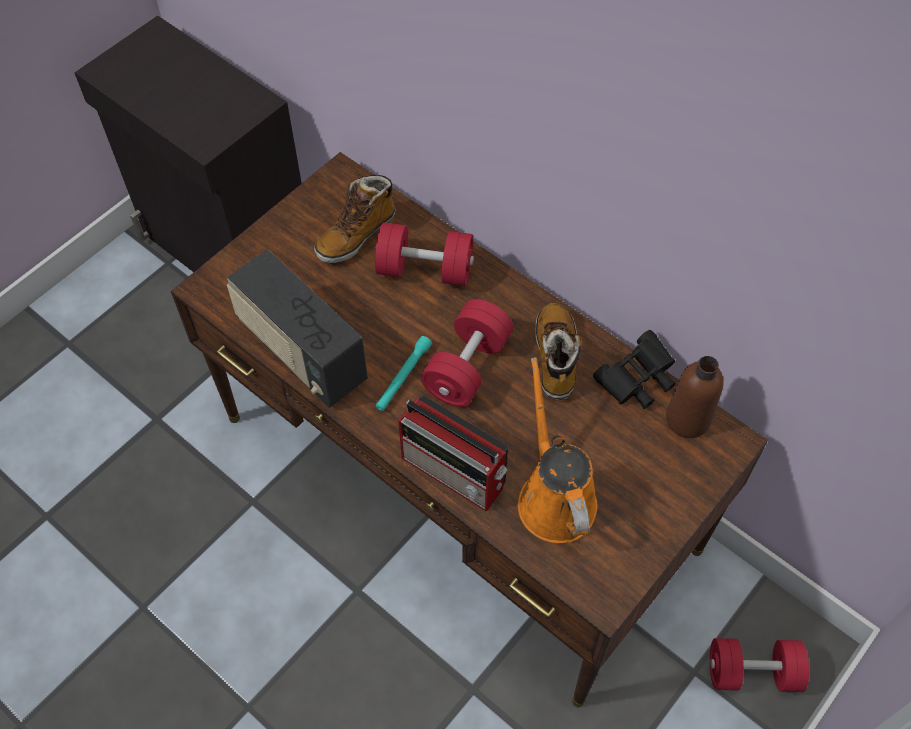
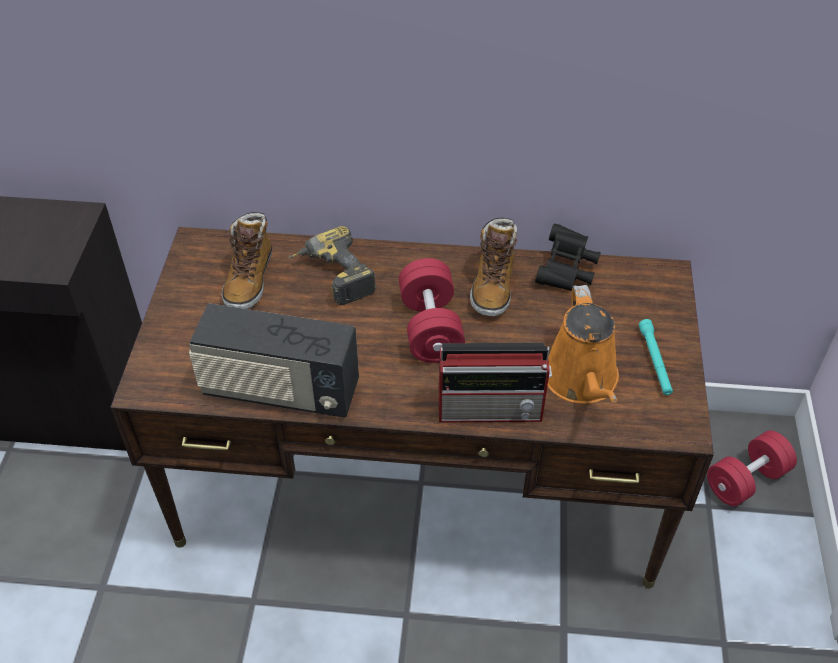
camera: 35 degrees left, 10 degrees down
(403, 377) = (385, 362): turquoise flashlight -> turquoise flashlight (655, 361)
(425, 269) = (332, 276): red dumbbell -> power drill
(554, 497) = (582, 381): orange watering can -> orange watering can turned 135 degrees counterclockwise
(556, 357) = (493, 285): boot -> boot turned 135 degrees counterclockwise
(687, 419) = (625, 276): brown bottle -> none

